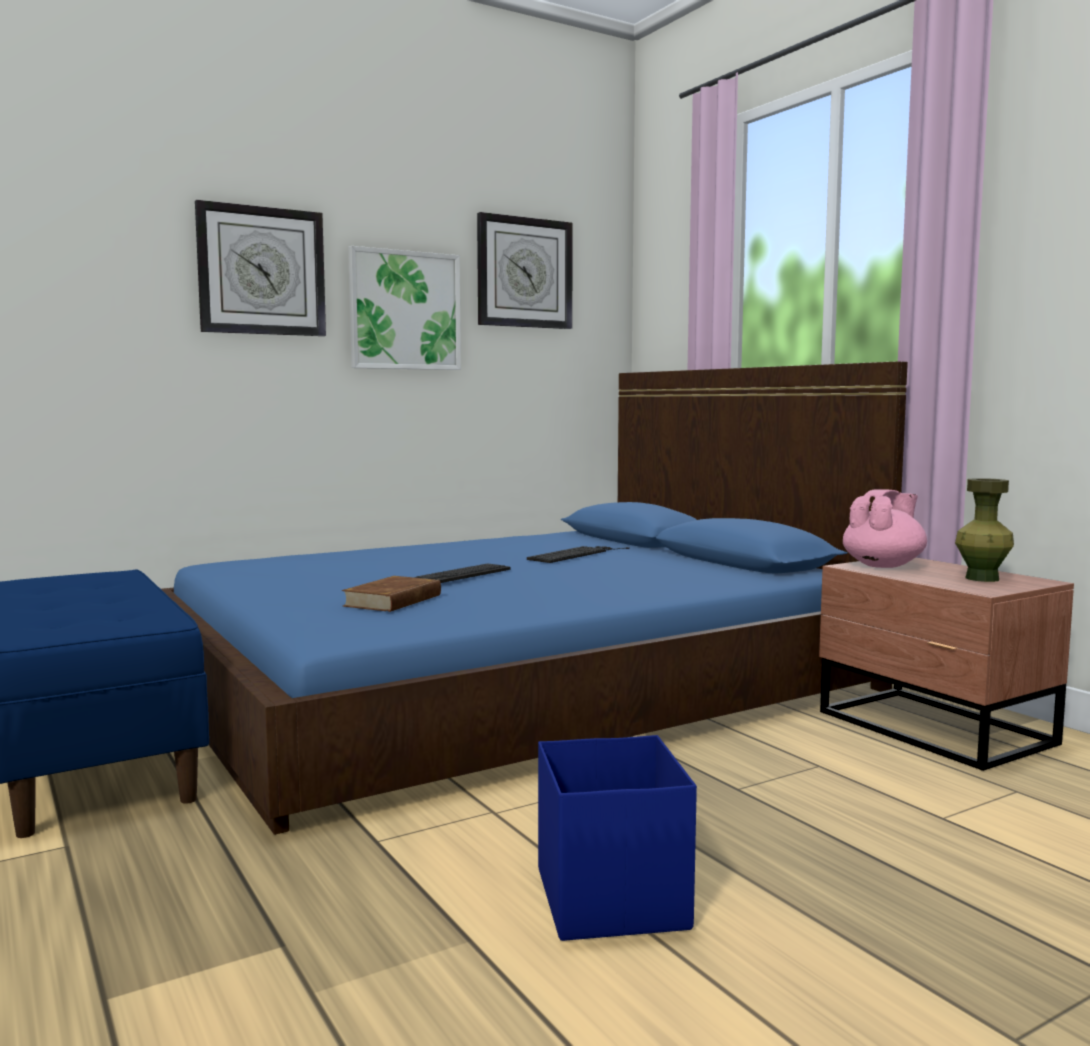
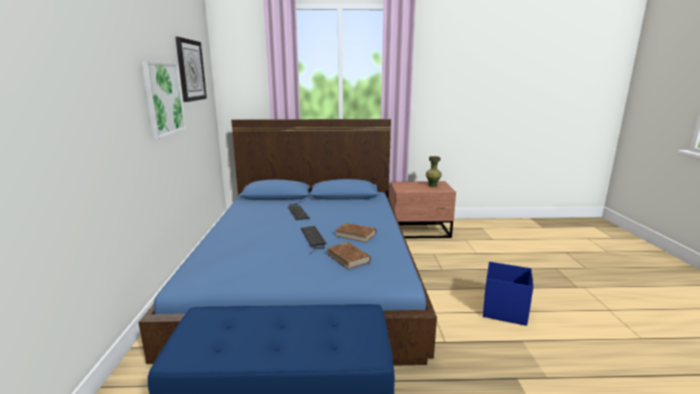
camera: 60 degrees left, 10 degrees up
(261, 271) = (113, 82): wall clock -> none
(517, 591) = (355, 234): none -> brown book
(884, 565) = (404, 187): pink teapot -> none

